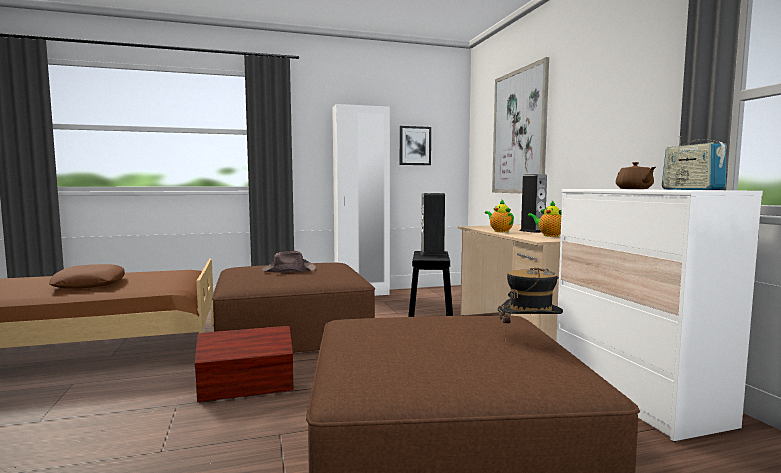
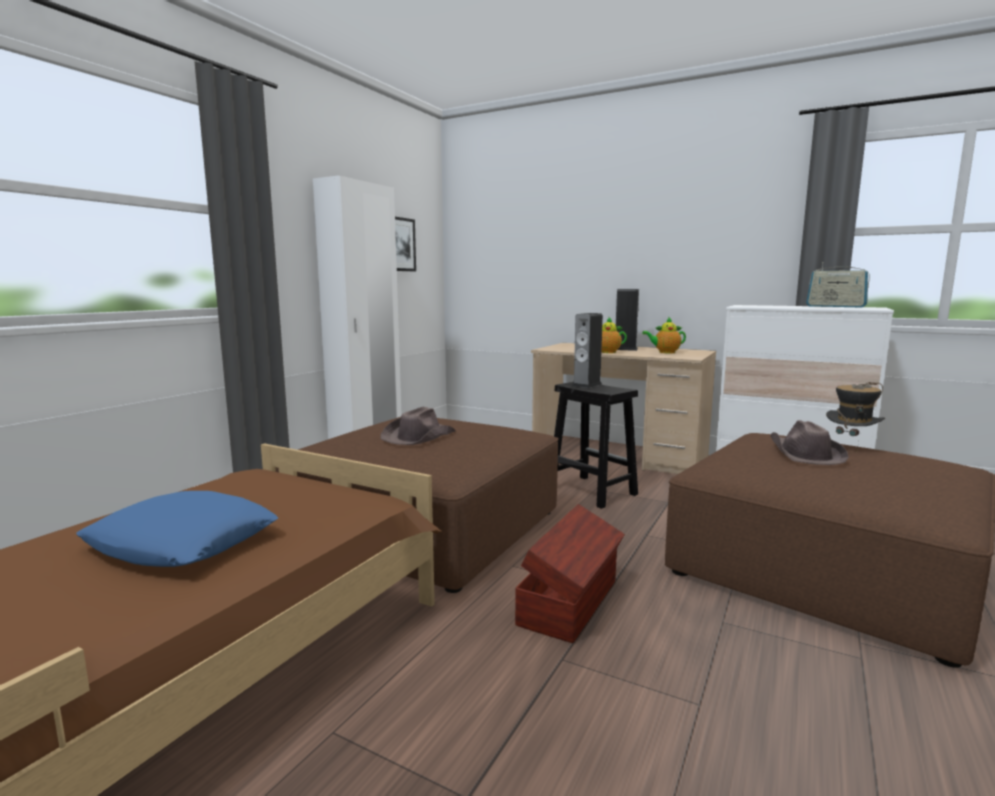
camera: 45 degrees left, 5 degrees up
(90, 284) = (182, 542): brown pillow -> blue pillow
(453, 330) = (804, 454): none -> brown hat
(519, 132) = (552, 237): picture -> none
(634, 189) = (782, 306): brown teapot -> none

